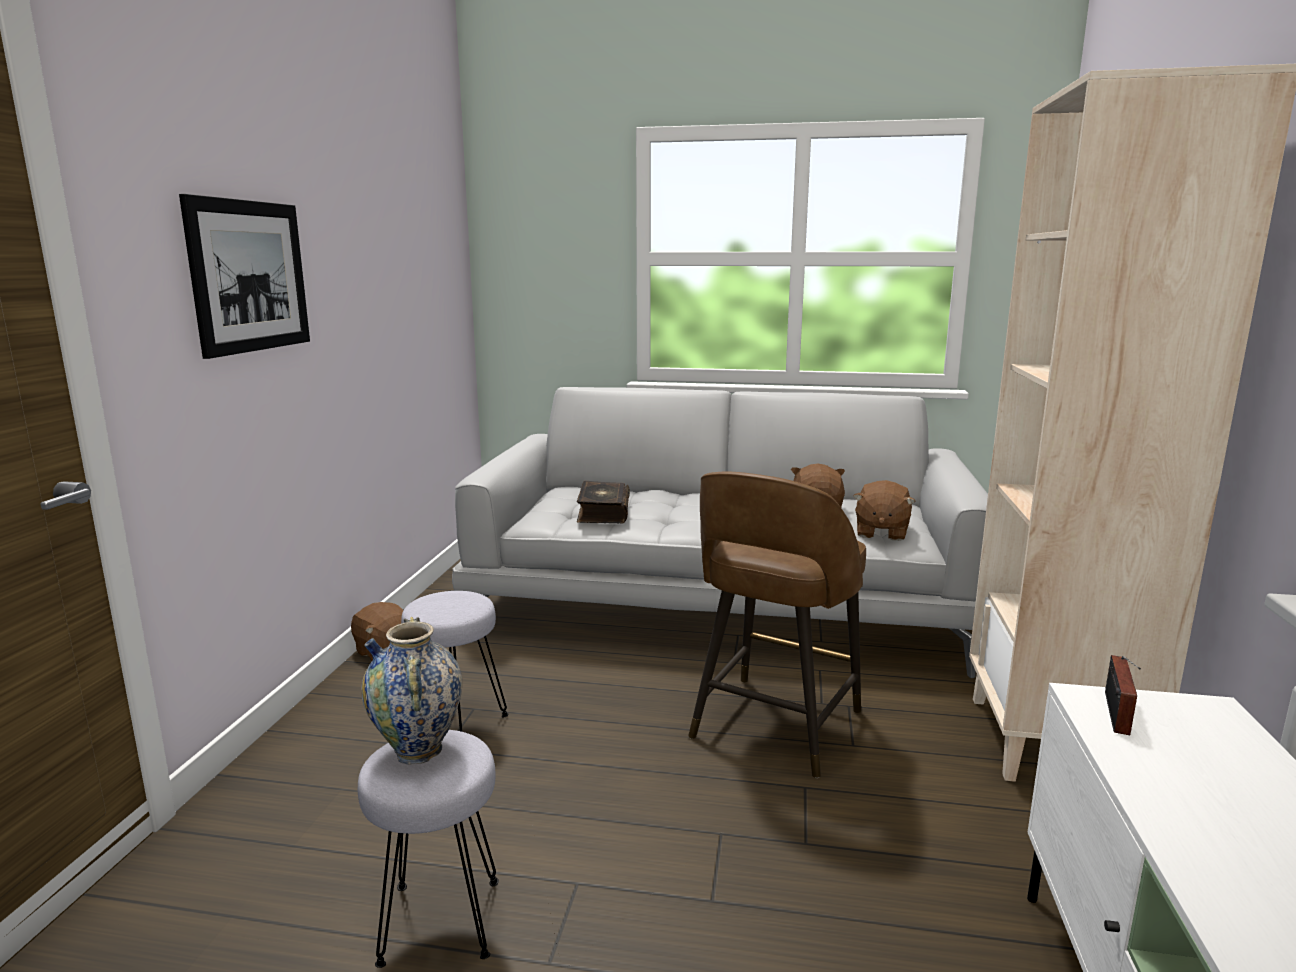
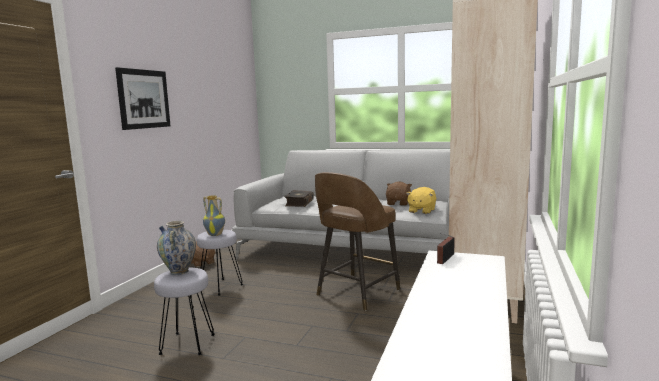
camera: 10 degrees right, 5 degrees down
(449, 610) = (215, 234): none -> vase
(880, 532) = (421, 211): brown plush toy -> yellow plush toy

